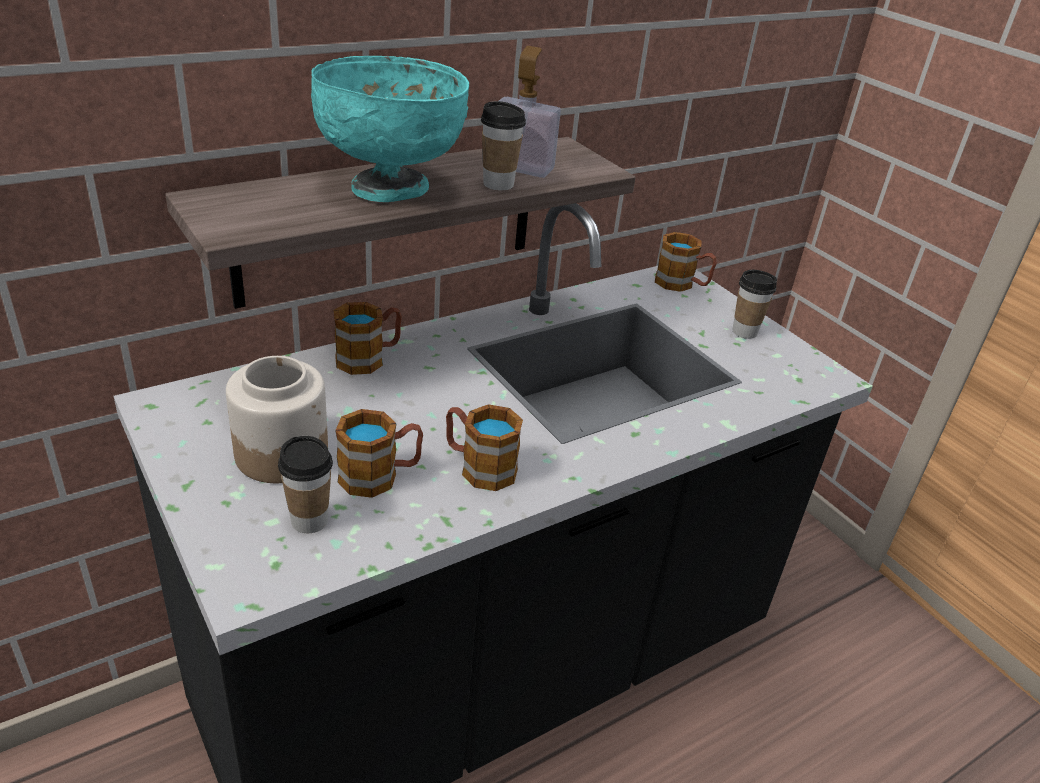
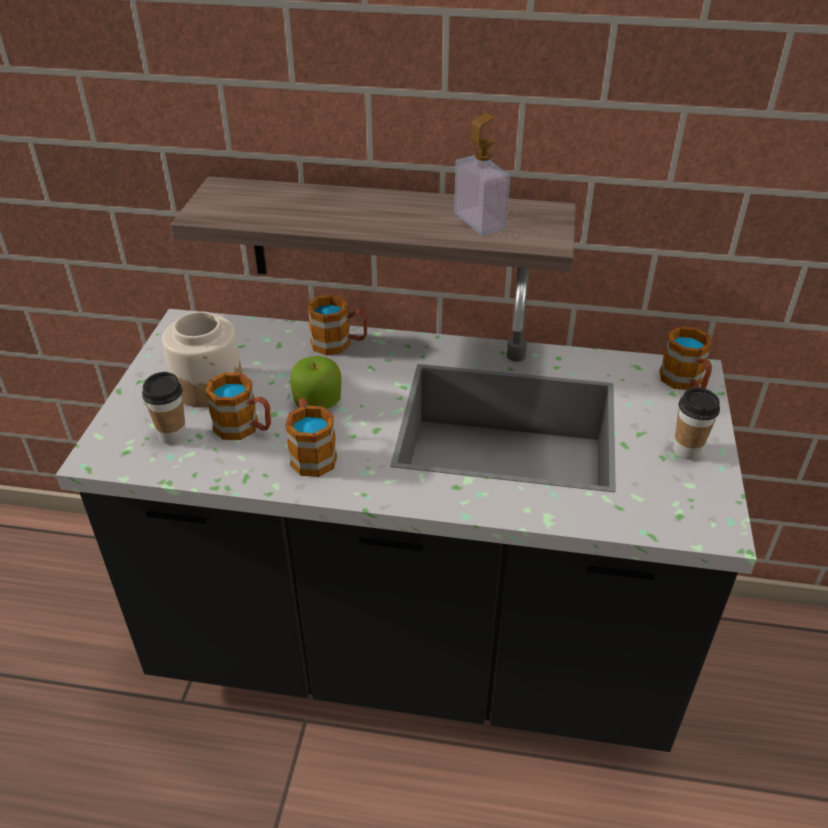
camera: 45 degrees right, 5 degrees up
(391, 189) = (348, 212): turquoise bowl -> none
(420, 418) = (317, 401): none -> apple
(498, 184) = (435, 230): cup -> none

